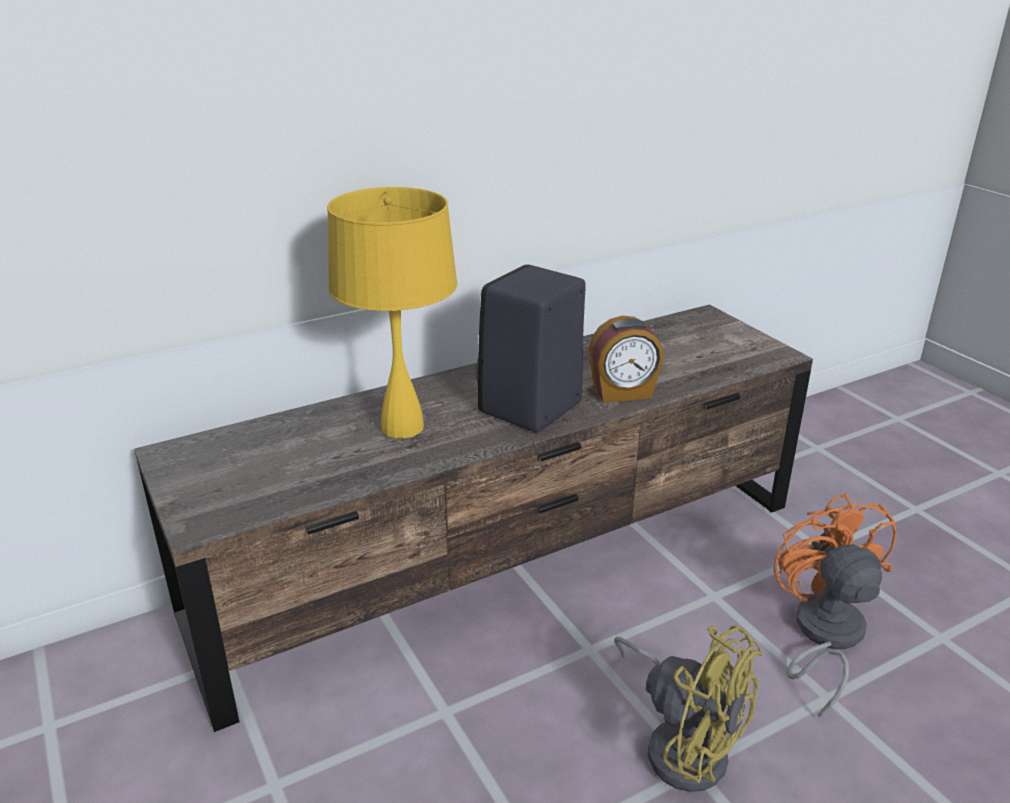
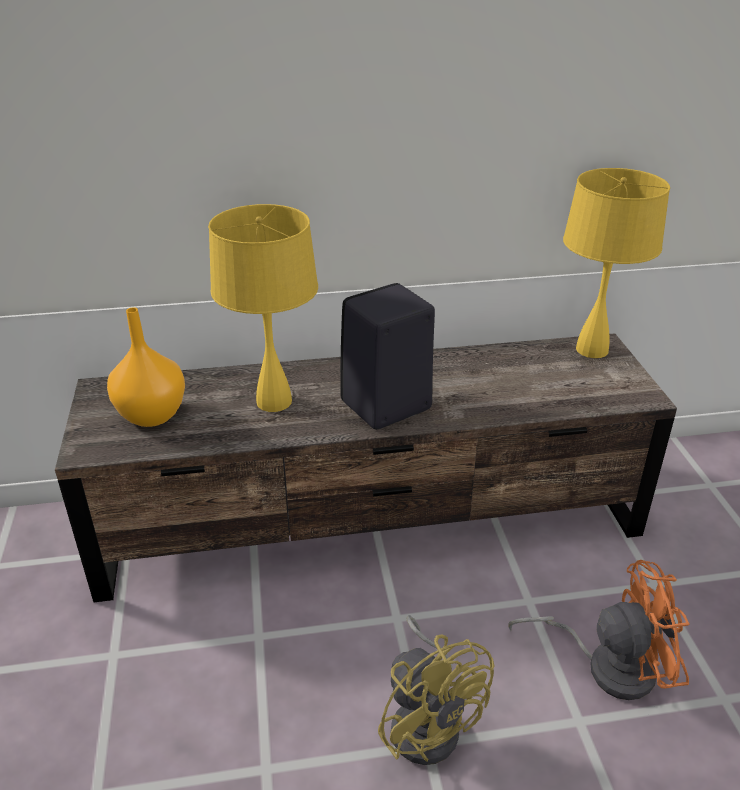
camera: 20 degrees right, 5 degrees up
(263, 469) = (152, 416): none -> orange vase
(623, 393) = (473, 407): alarm clock -> none
(699, 321) = (592, 349): none -> yellow table lamp
(822, 636) = (607, 665): orange fan -> orange fan turned 75 degrees clockwise

